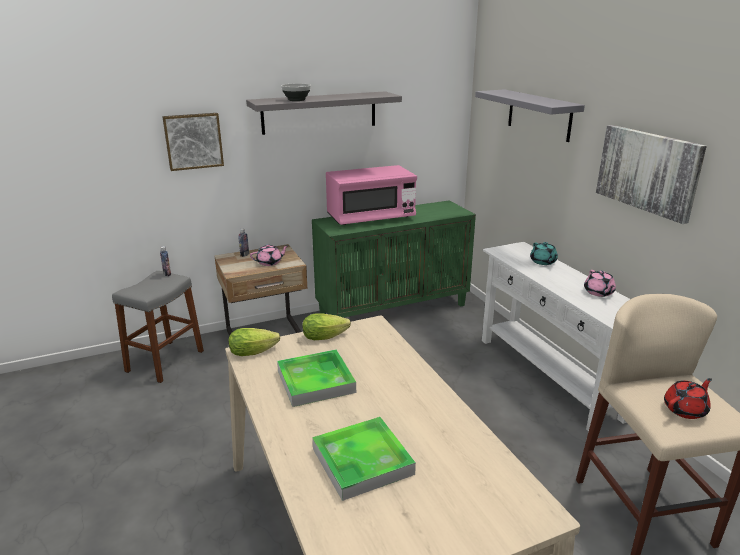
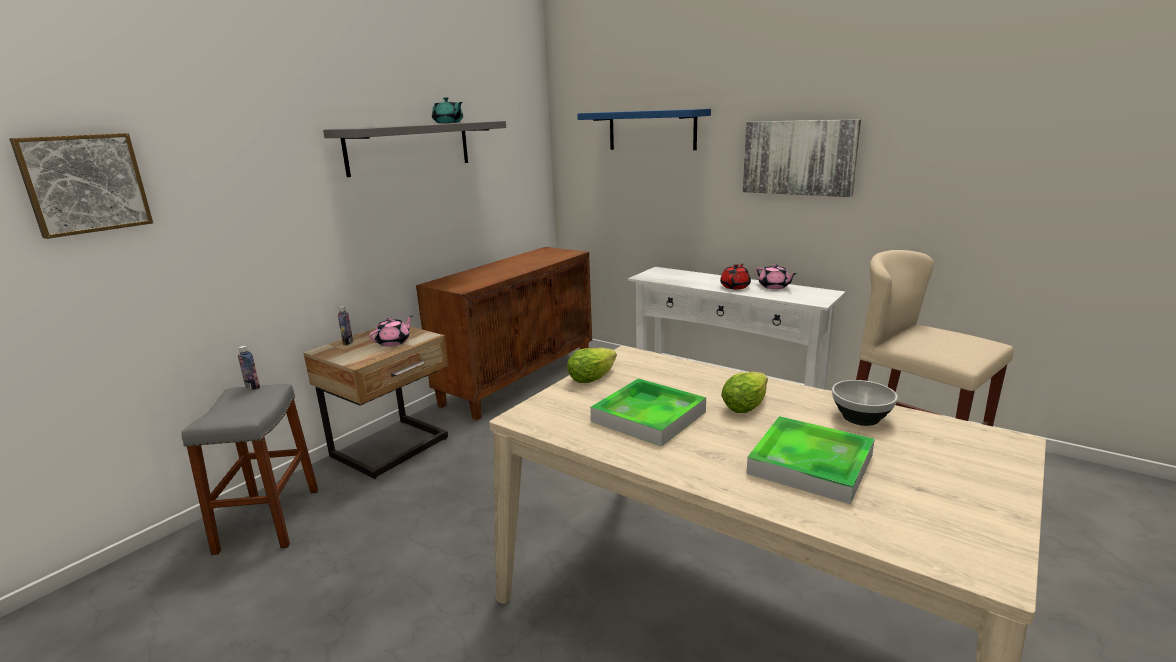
camera: 30 degrees left, 5 degrees down
(193, 141) = (258, 189): picture -> picture (84, 183)
(256, 351) = (534, 412): lettuce -> lettuce (747, 404)
(297, 100) = (395, 126): bowl -> bowl (862, 418)
(371, 218) = (485, 272): pink microwave -> none
(393, 309) = (519, 379): green cabinet -> brown cabinet
(539, 115) = (652, 130): grey shelf -> blue shelf
(543, 262) = (696, 276): turquoise teapot -> turquoise teapot (448, 123)
(685, 409) = (954, 345): red teapot -> red teapot (735, 286)

